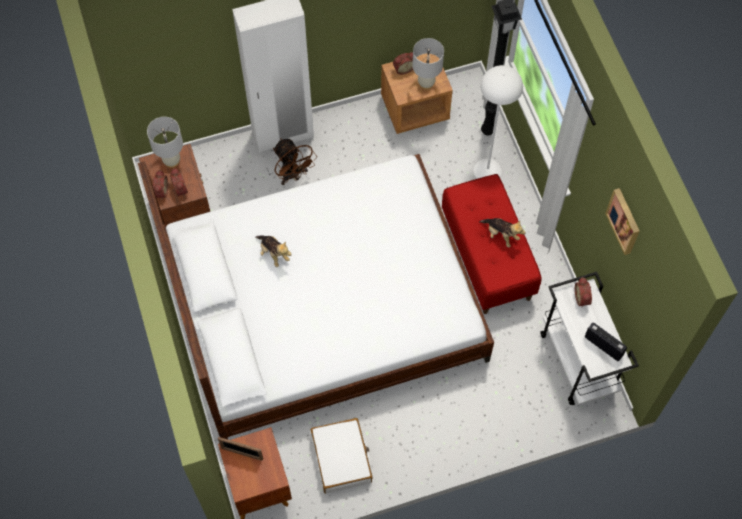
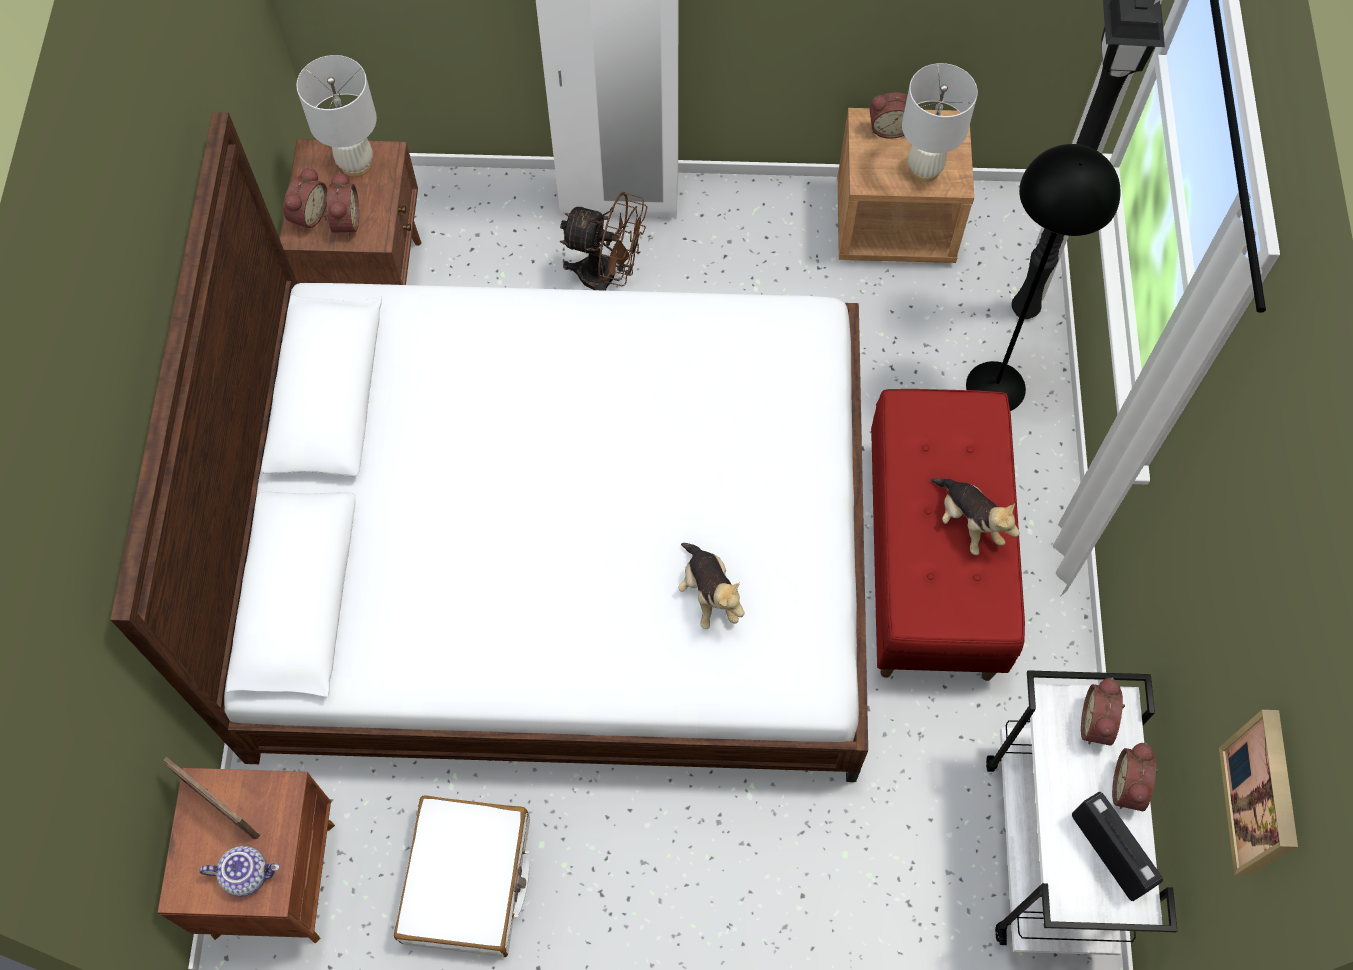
camera: 20 degrees right, 0 degrees up
(264, 474) = (247, 873): none -> teapot
(273, 253) = (475, 407): plush toy -> plush toy (708, 594)
(293, 175) = (607, 278): brown fan -> brown fan turned 60 degrees counterclockwise
(487, 170) = (996, 387): white floor lamp -> black floor lamp
(603, 318) = (1130, 787): none -> alarm clock
(624, 221) = (1259, 583): picture -> picture (1264, 794)

